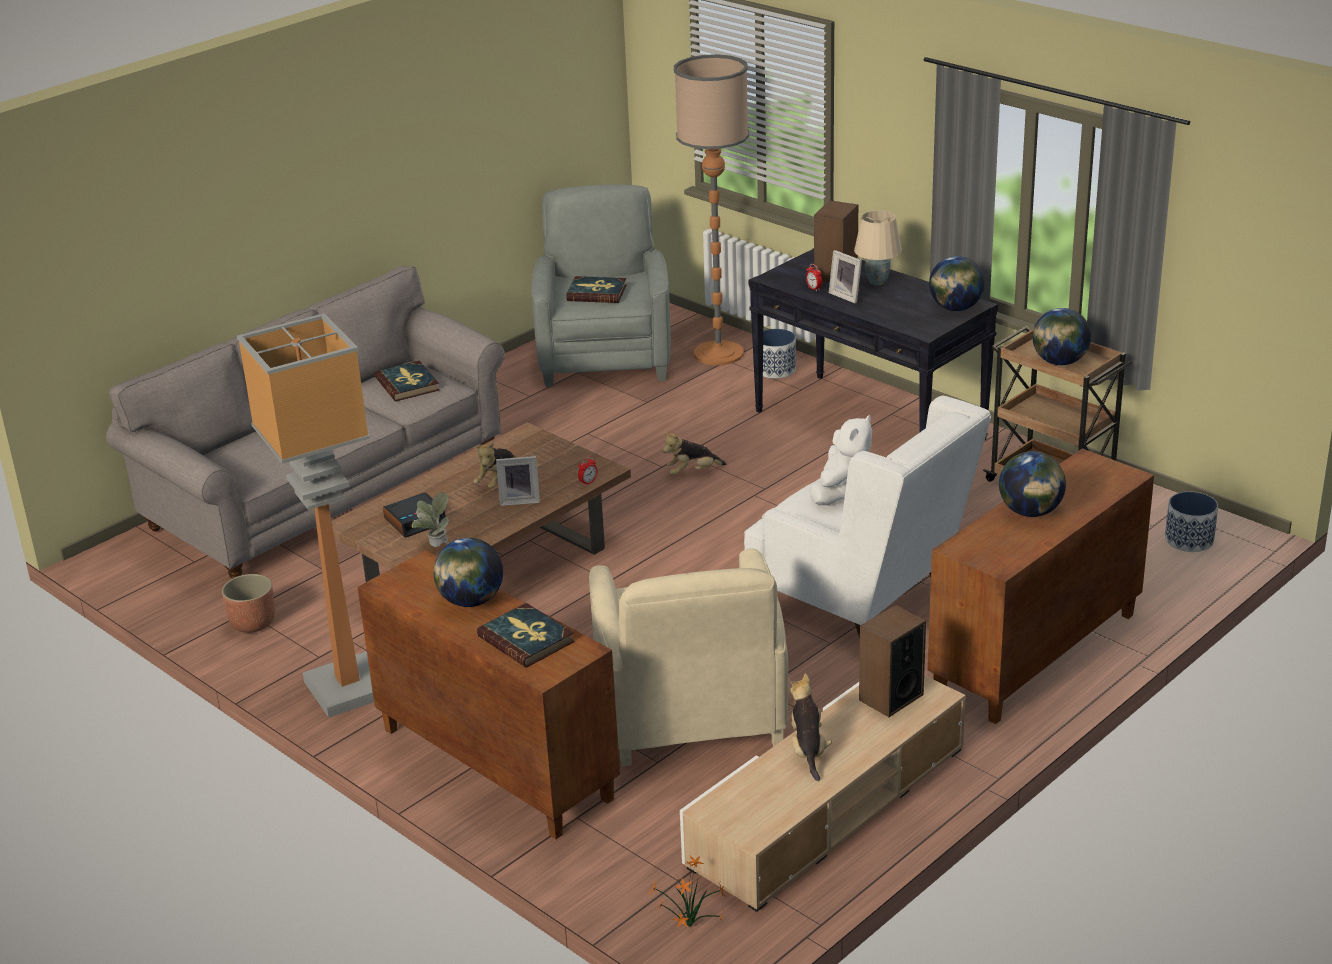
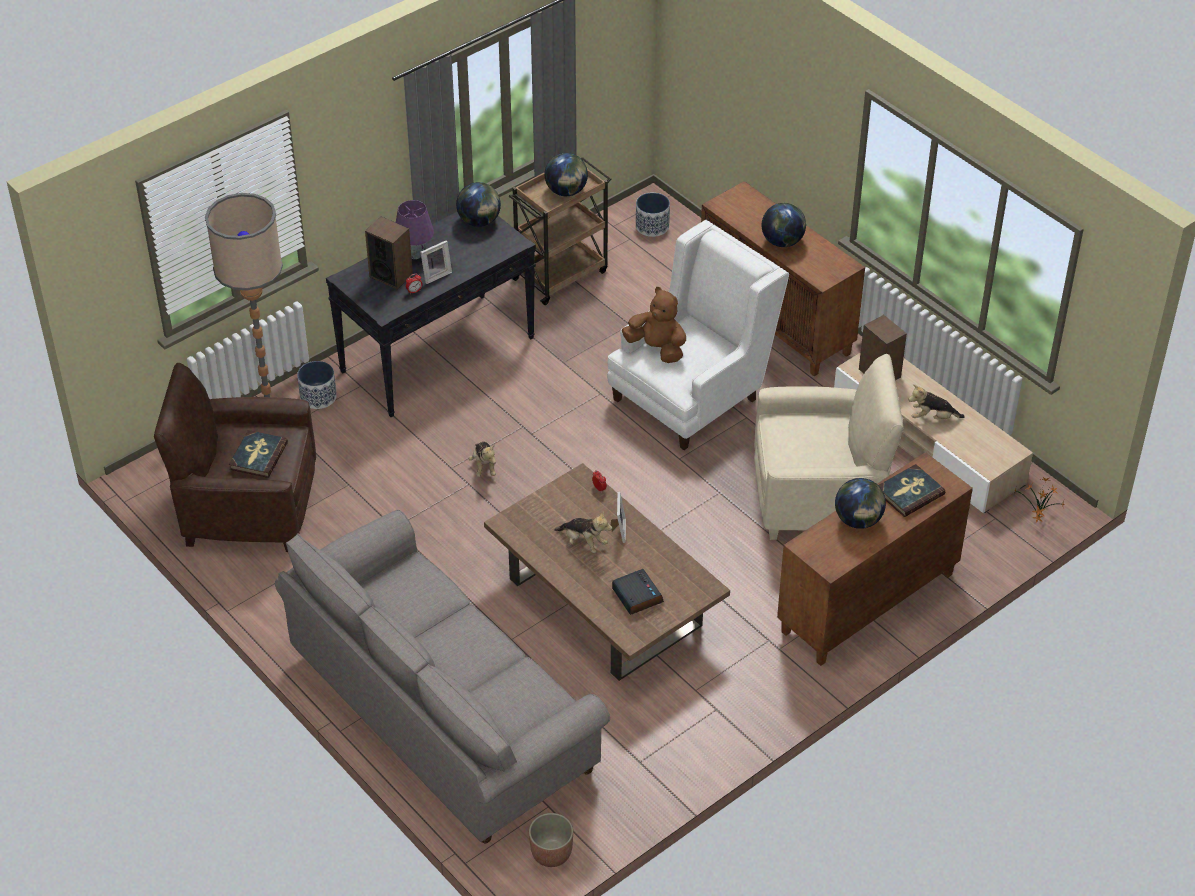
camera: 85 degrees left, 15 degrees up
(252, 623) = (659, 756): planter -> planter (551, 853)
(349, 687) = (761, 688): floor lamp -> none
(408, 384) = (404, 594): book -> none
(435, 548) = (683, 583): potted plant -> none
(604, 357) = (247, 507): grey armchair -> brown armchair
(841, 492) = (657, 348): white plush toy -> brown plush toy
(876, 282) = (415, 255): beige table lamp -> purple table lamp

